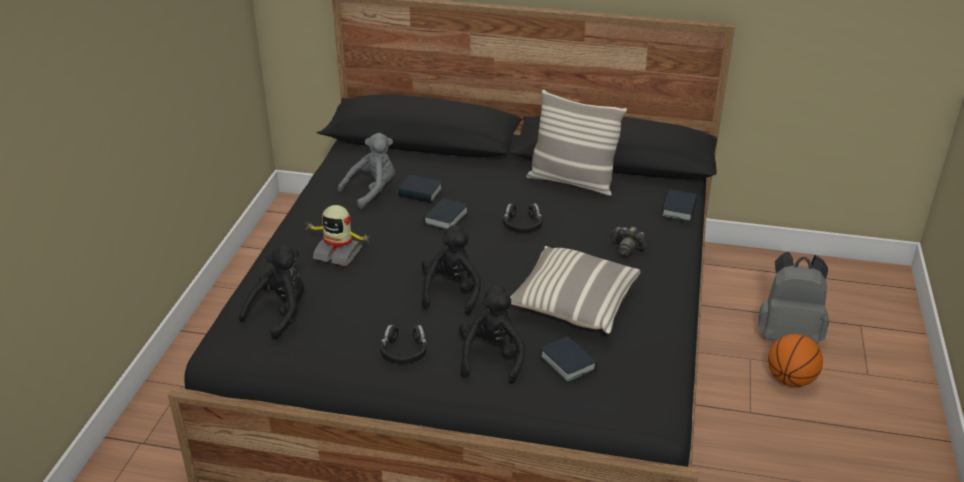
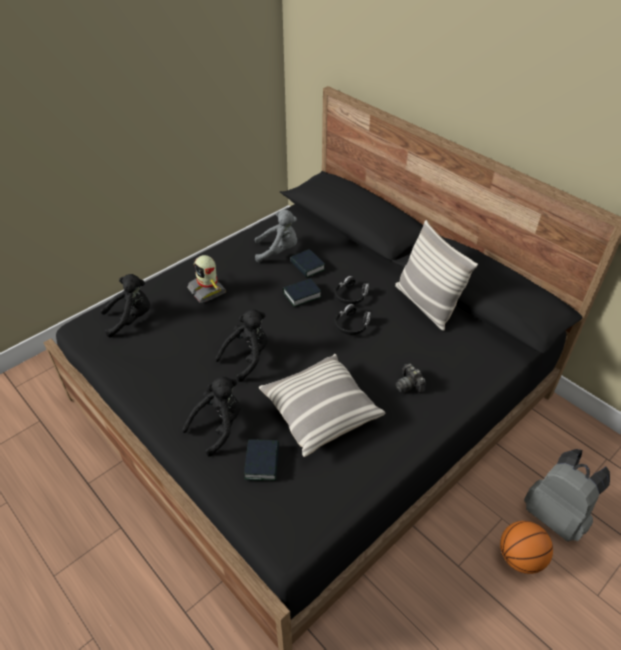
camera: 35 degrees right, 10 degrees up
(404, 351) = (170, 388): black headphones -> black headphones (350, 295)
(679, 210) = (489, 370): book -> none

